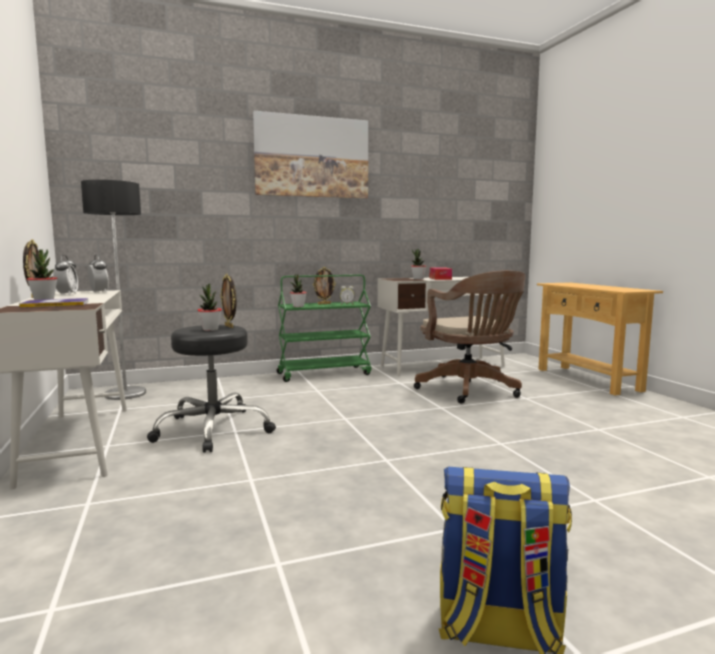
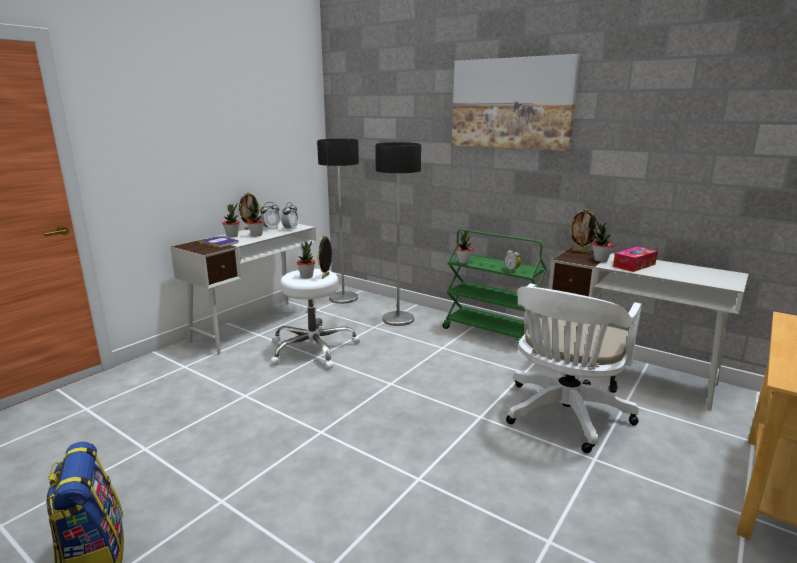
camera: 55 degrees right, 10 degrees up
(78, 297) = (256, 235): none -> potted plant
(212, 429) = (313, 349): black stool -> white stool
(231, 389) = (398, 319): none -> floor lamp
(324, 304) = (502, 263): picture frame -> picture frame (581, 251)
(470, 390) = (563, 416): brown office chair -> white office chair

